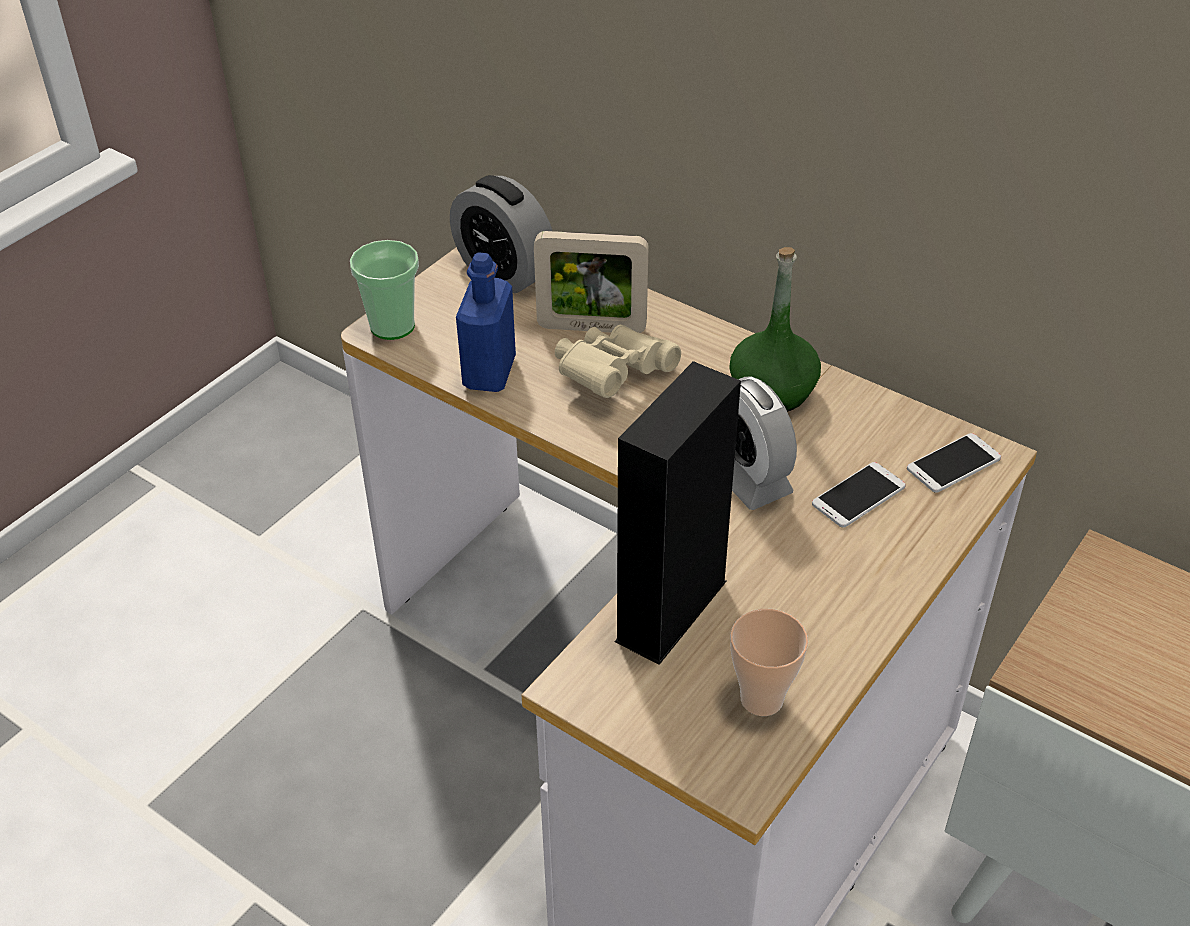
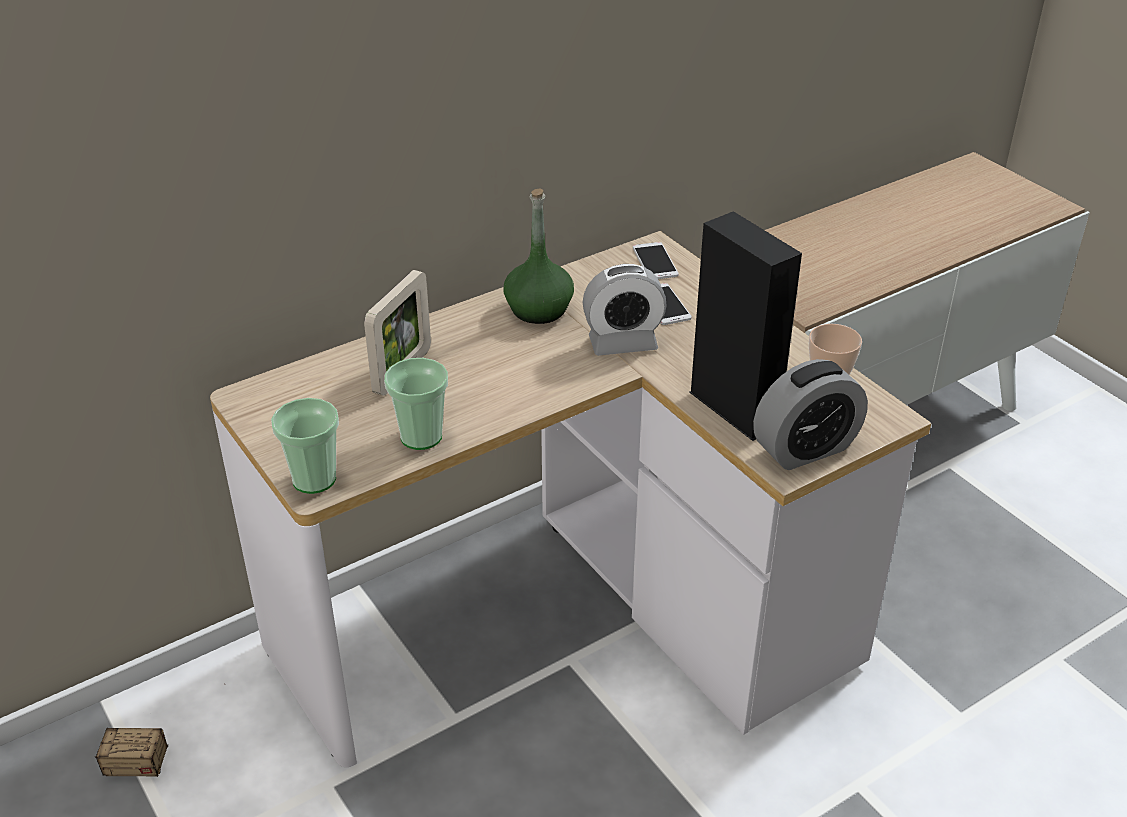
camera: 70 degrees left, 5 degrees down
(351, 493) = (173, 763): none -> storage box
(489, 373) = (421, 436): blue bottle -> cup
(504, 271) = (288, 400): alarm clock -> alarm clock (805, 449)
(612, 376) = (470, 376): beige binoculars -> none

